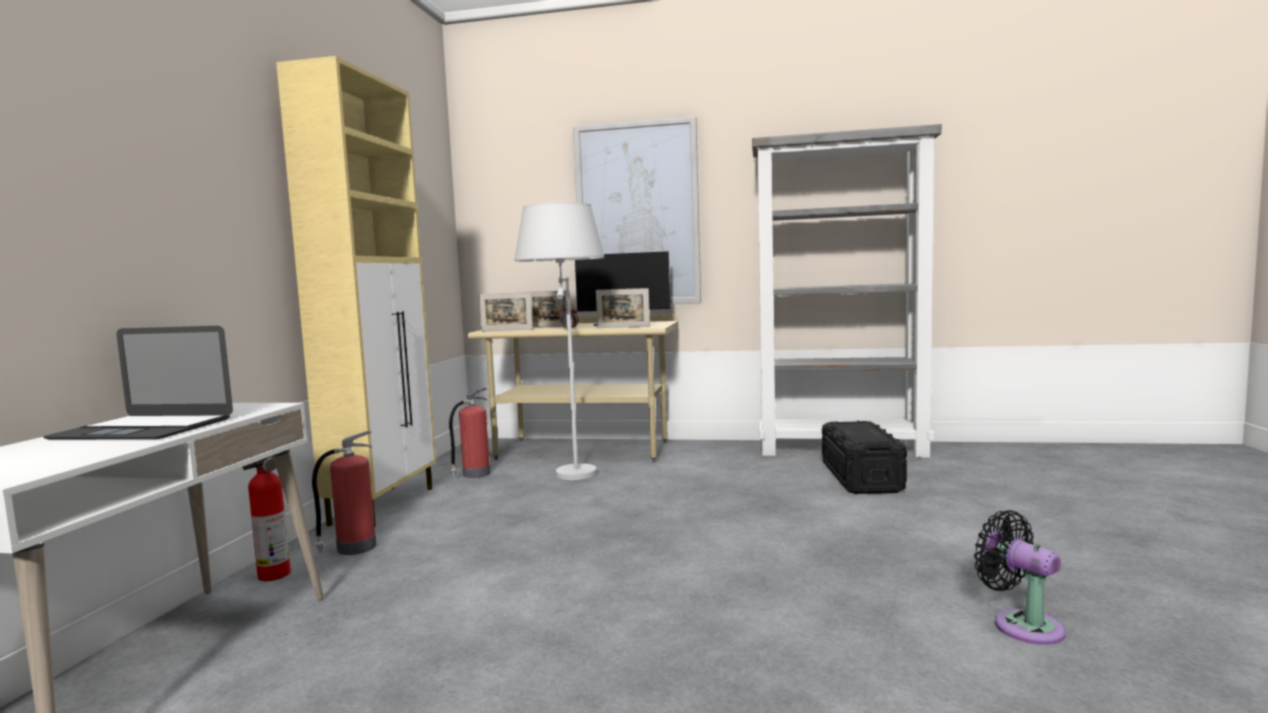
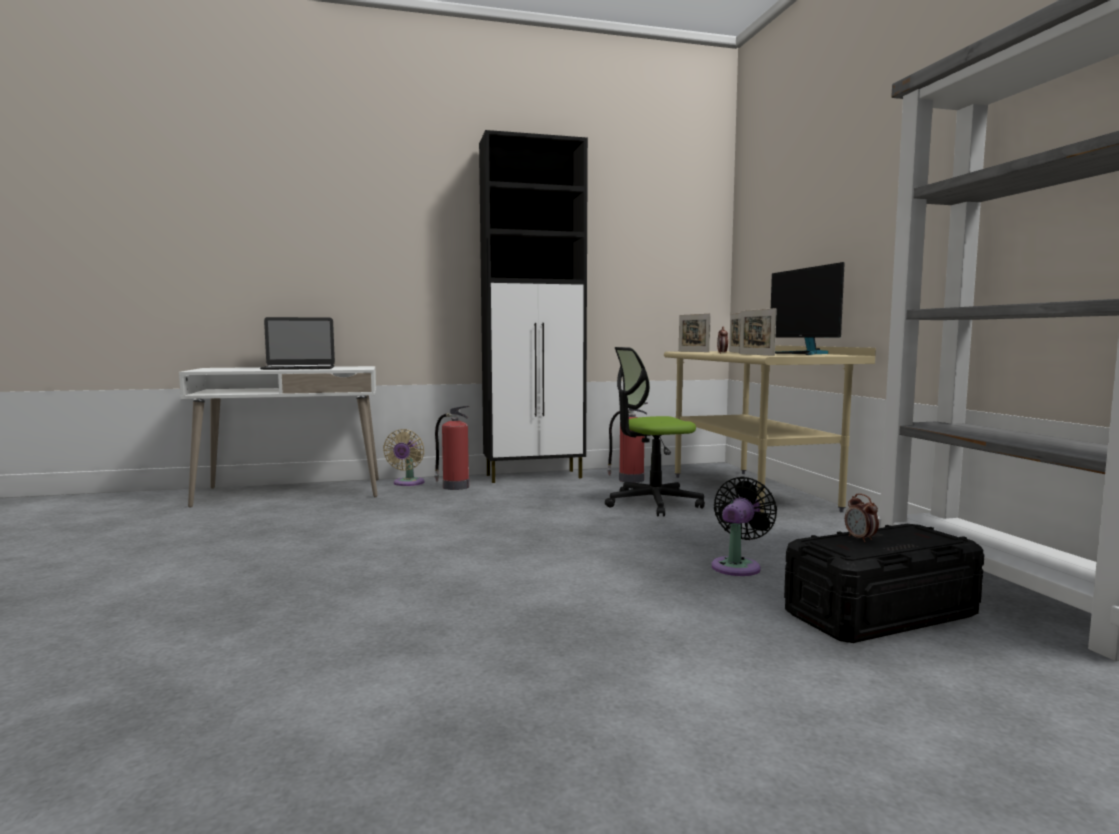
camera: 65 degrees right, 0 degrees up
(144, 428) = (299, 368): laptop -> laptop turned 90 degrees counterclockwise
(276, 573) = (407, 483): fire extinguisher -> beige fan
(384, 505) = (535, 476): beige cabinet -> black cabinet
(571, 481) = (652, 503): white floor lamp -> office chair
(637, 214) = (851, 217): picture -> none
(855, 434) = (860, 539): none -> alarm clock
(1021, 625) = (398, 726): black fan -> black fan (738, 566)

